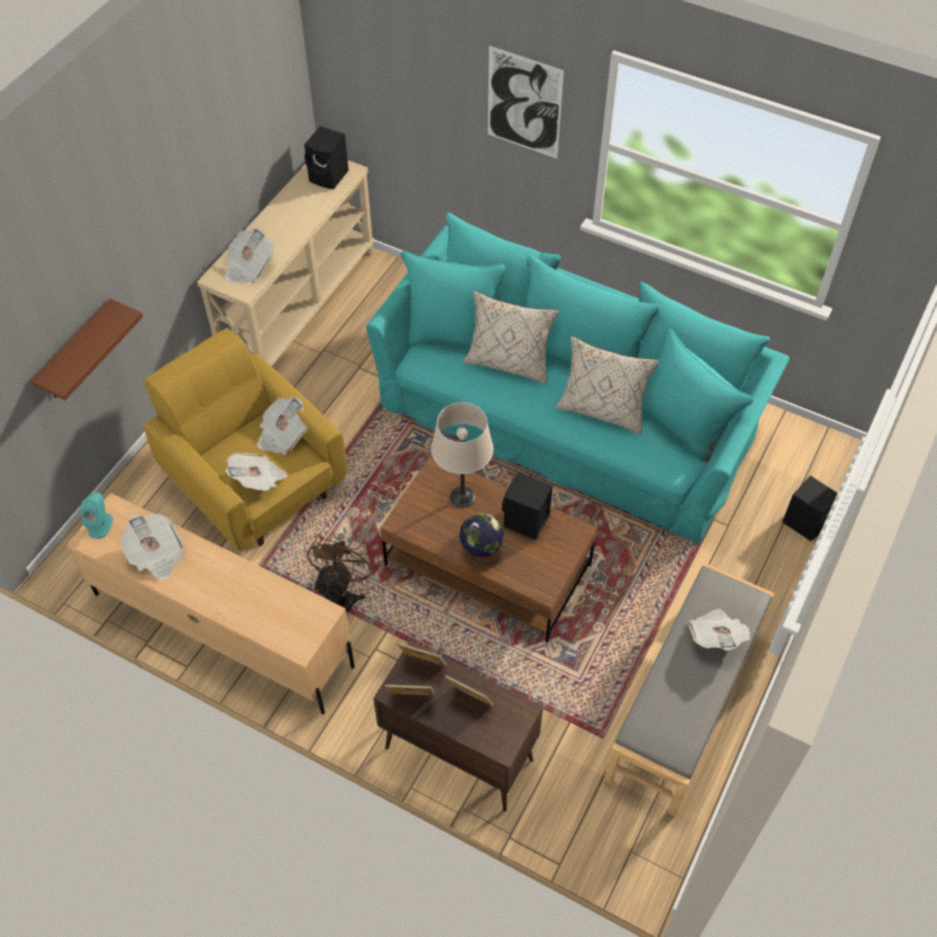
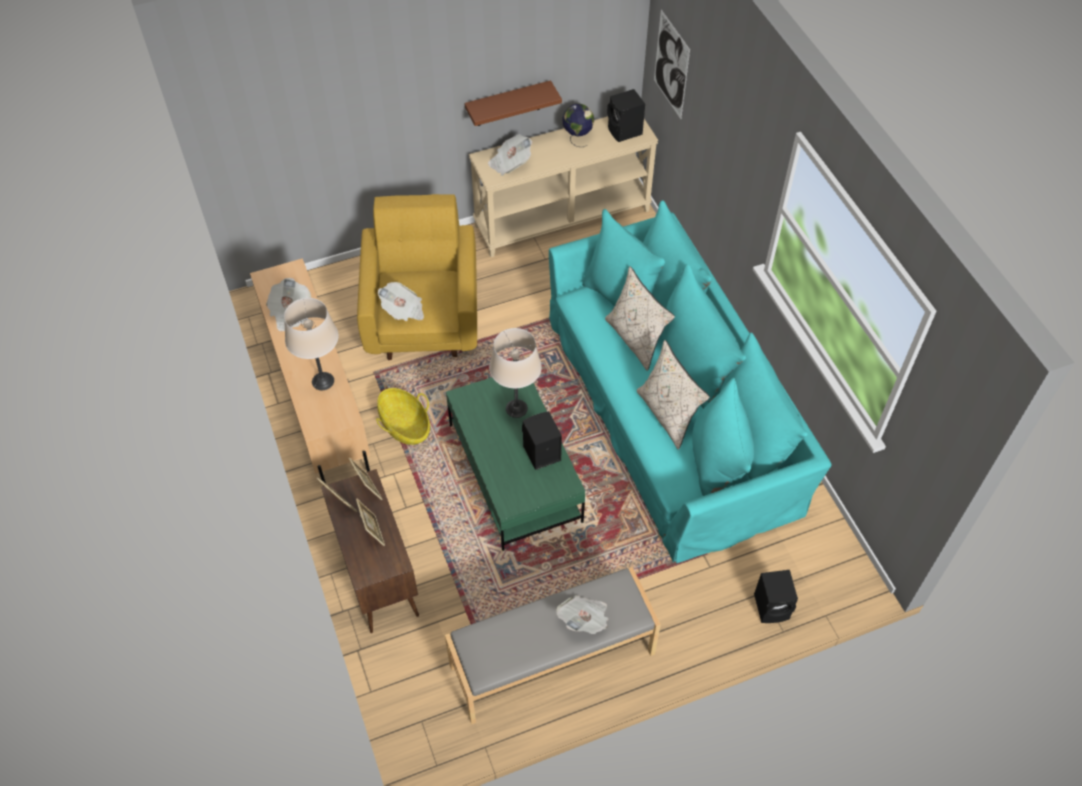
camera: 40 degrees right, 0 degrees up
(77, 352) = (335, 152): brown shelf -> brown shelf (508, 104)
(100, 525) = (278, 274): turquoise speaker -> none
(262, 597) = (322, 381): none -> beige table lamp
(283, 435) = (445, 292): newspaper -> none
(342, 596) = (405, 426): brown fan -> basket
(481, 552) = (491, 452): globe -> globe (577, 138)
(488, 565) = (515, 473): brown coffee table -> green coffee table
(524, 103) = (745, 143): picture -> picture (671, 65)

